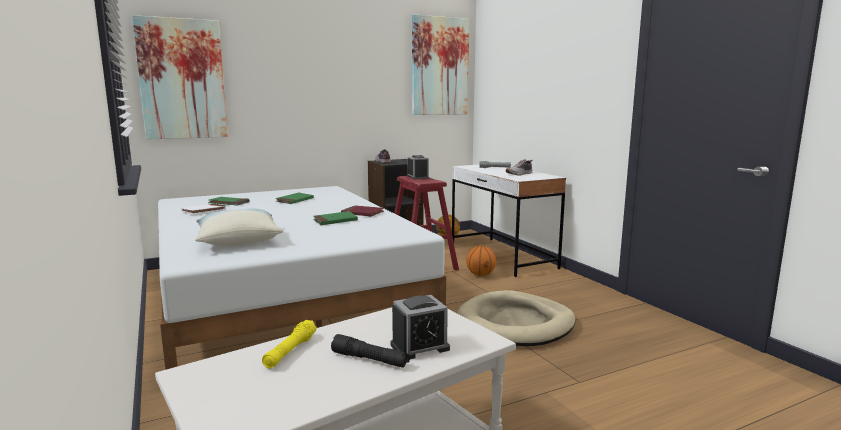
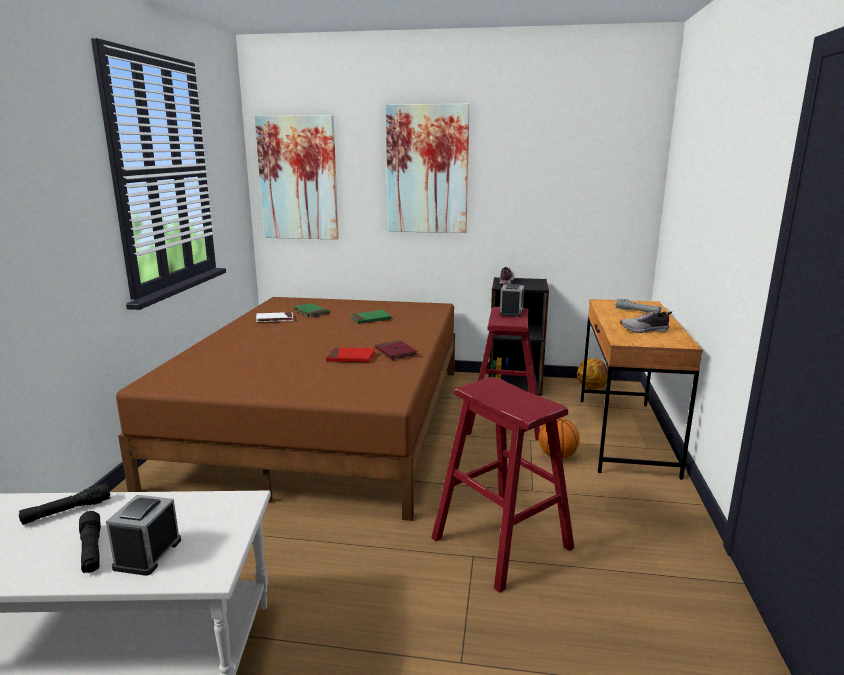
camera: 35 degrees right, 5 degrees up
(238, 241) = (228, 366): pillow -> none
(284, 295) = (326, 421): white bed -> brown bed
(290, 351) = (67, 511): yellow flashlight -> black flashlight
(335, 220) = (351, 357): green book -> red book
(420, 347) = (148, 554): alarm clock -> alarm clock turned 90 degrees clockwise
(440, 66) = (609, 158): picture -> picture (427, 170)
(502, 256) = (624, 435): white desk -> brown desk
(515, 324) = (502, 543): beige dog bed -> red stool

